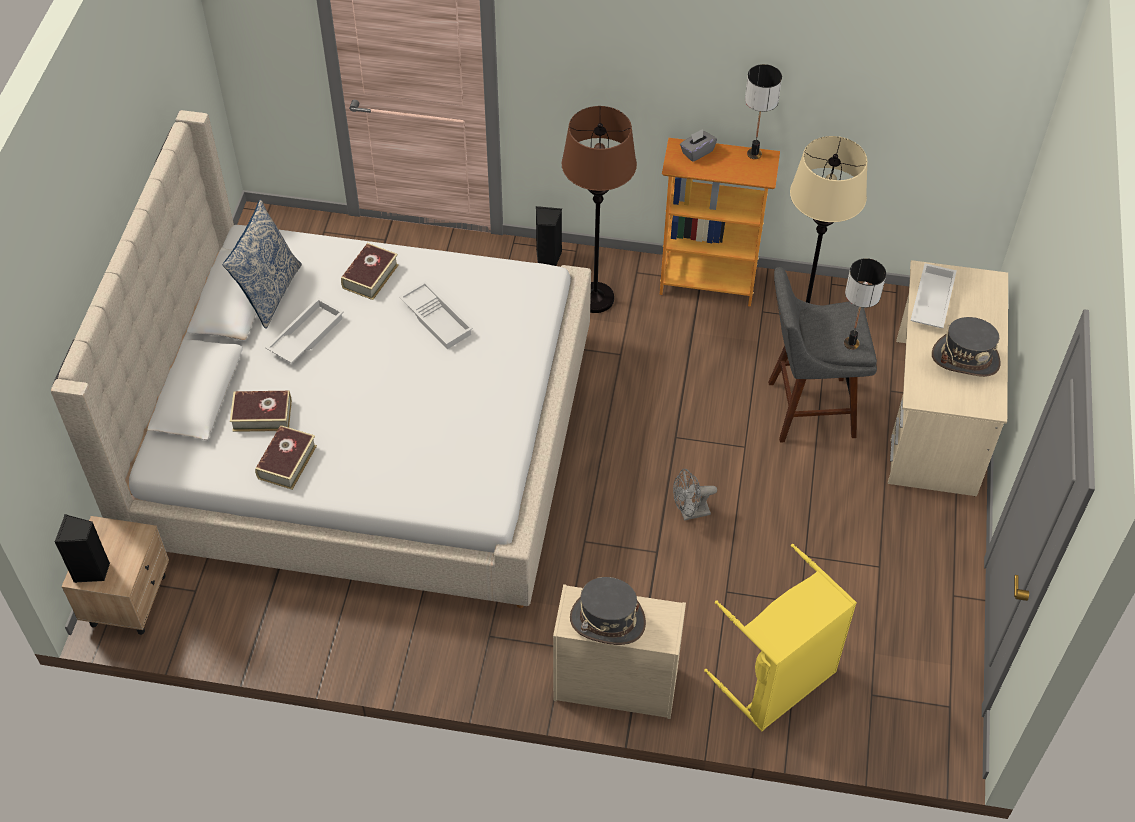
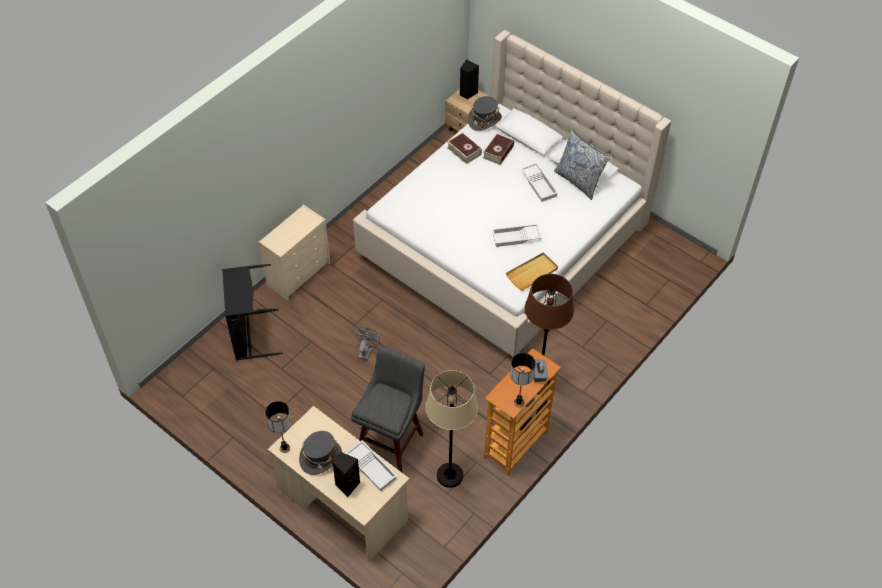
camera: 120 degrees right, 0 degrees up
(370, 276) = (564, 223): book -> none
(492, 275) = (532, 273): none -> beige tray
(547, 258) = (585, 374): black speaker -> black speaker (347, 485)
(607, 621) = (295, 225): grey hat -> grey hat (484, 120)
(779, 682) = (249, 335): yellow laundry basket -> black laundry basket
(851, 344) = (369, 404): table lamp -> table lamp (284, 448)

